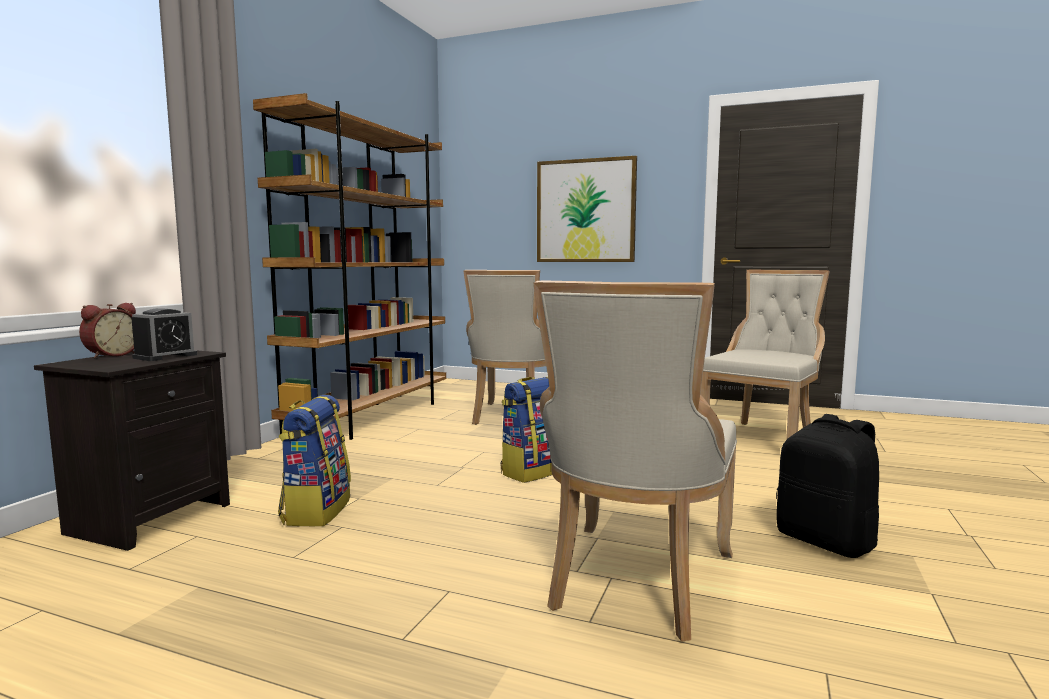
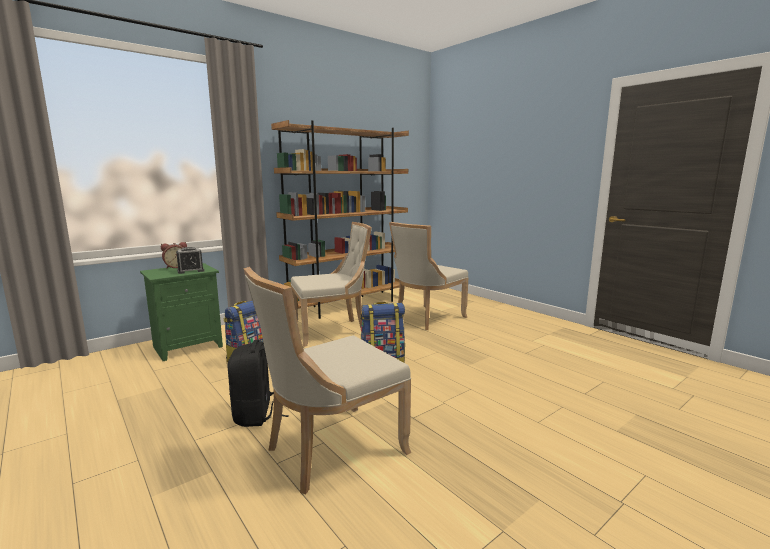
camera: 30 degrees right, 5 degrees up
(150, 517) = (188, 346): black nightstand -> green nightstand
(585, 211) = (514, 174): picture -> none
(762, 438) = (581, 371): beige chair -> beige chair (332, 331)
(826, 541) = (490, 466): black backpack -> black backpack (258, 414)

